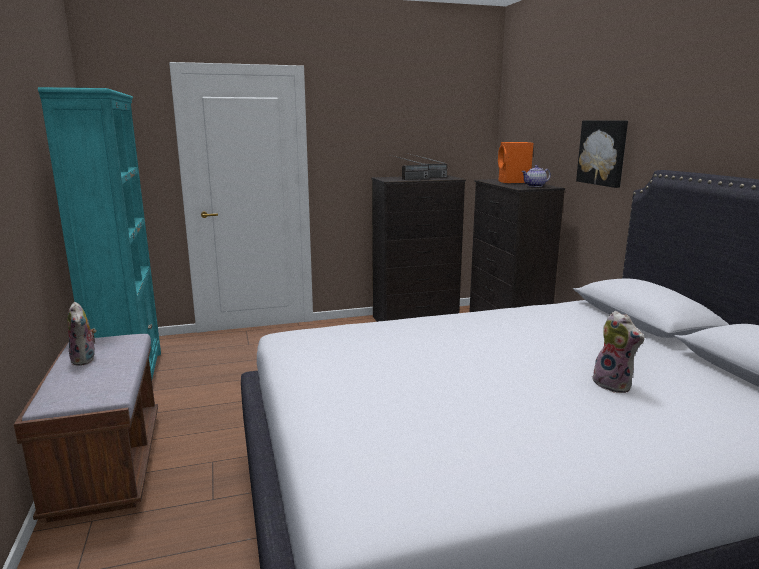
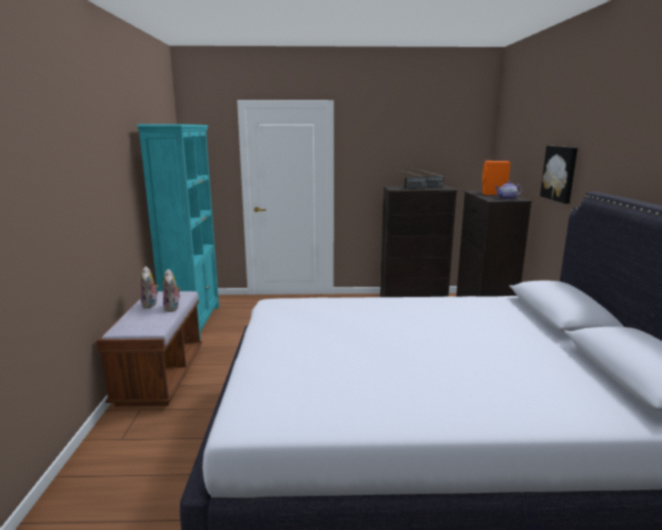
camera: 15 degrees right, 0 degrees up
(614, 385) = (490, 362): plush toy -> plush toy (173, 308)

